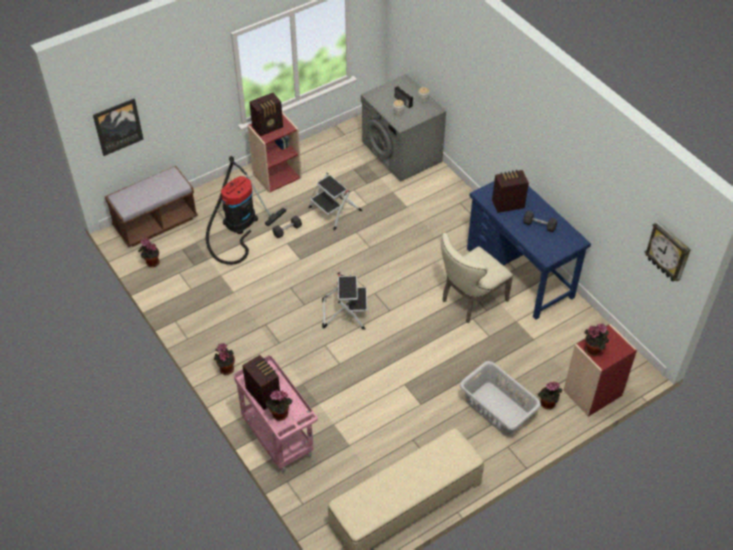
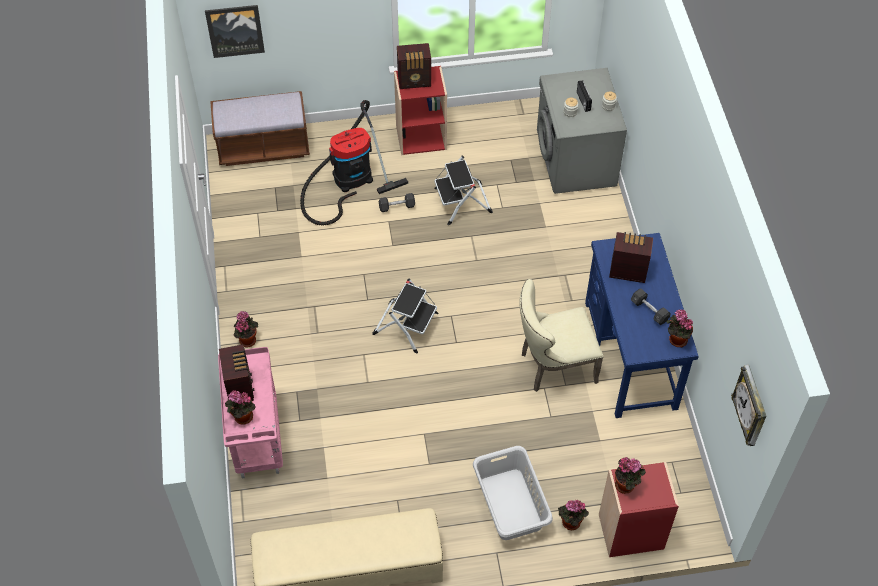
camera: 25 degrees right, 5 degrees up
(151, 262) = (235, 191): potted plant -> potted plant (676, 339)

